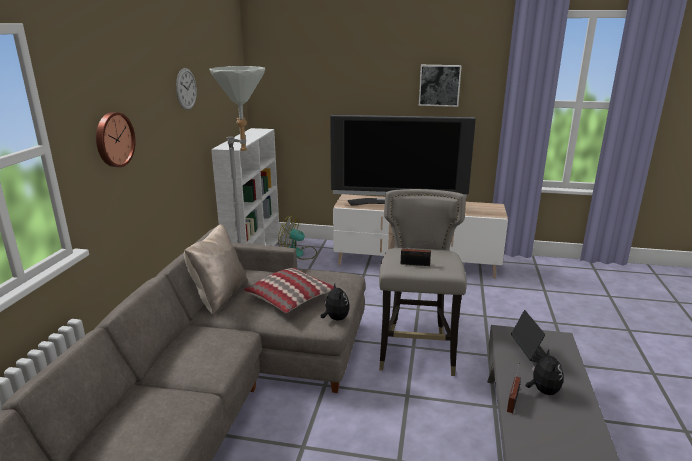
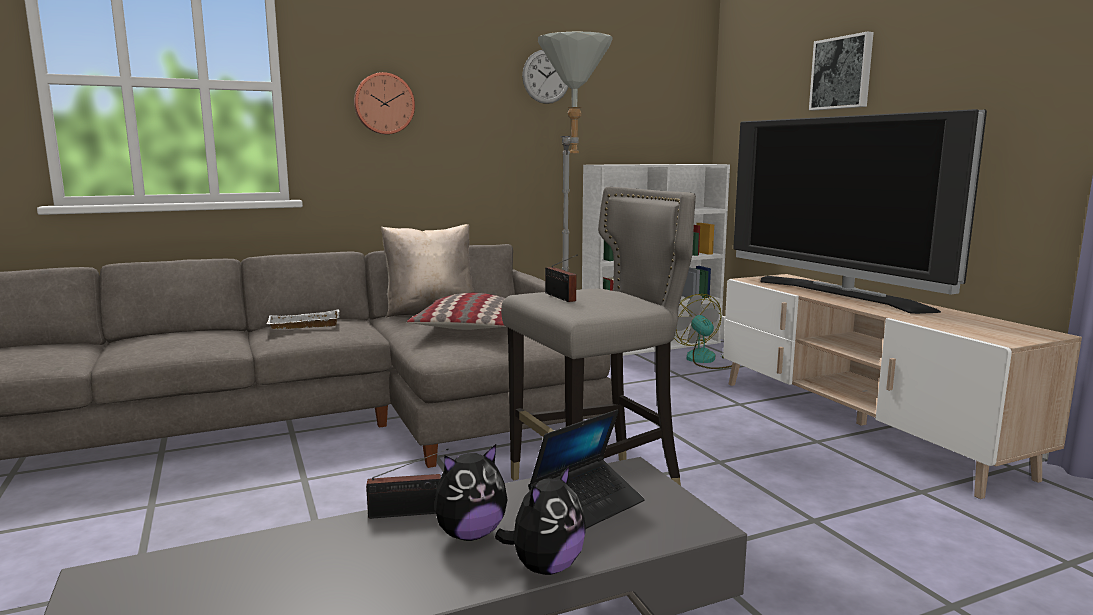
camera: 55 degrees right, 10 degrees down
(193, 352) = (303, 326): none -> white tray
(335, 318) = (459, 356): plush toy -> plush toy (545, 567)
(439, 85) = (981, 64): picture -> picture (842, 73)

